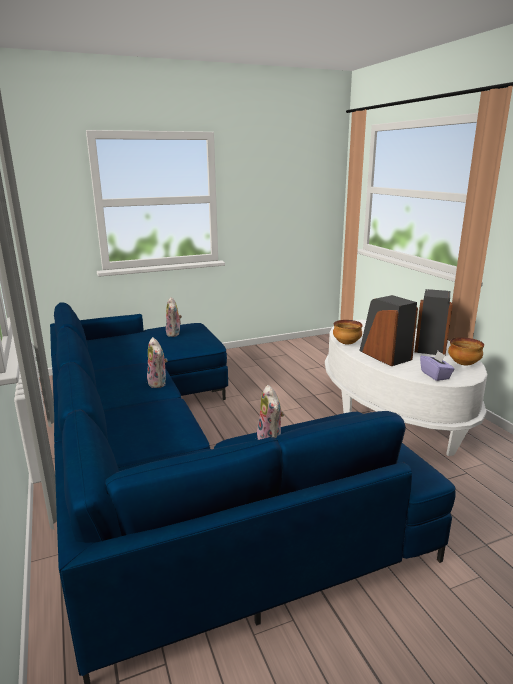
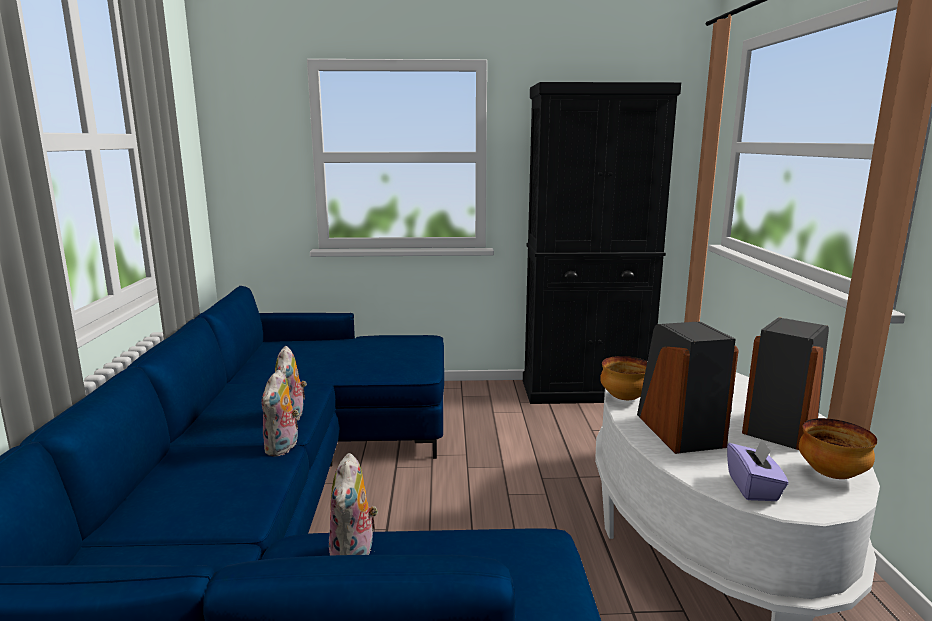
camera: 20 degrees right, 5 degrees down
(174, 334) = (385, 347): plush toy -> plush toy (283, 448)
(287, 347) = (585, 391): none -> black cabinet

